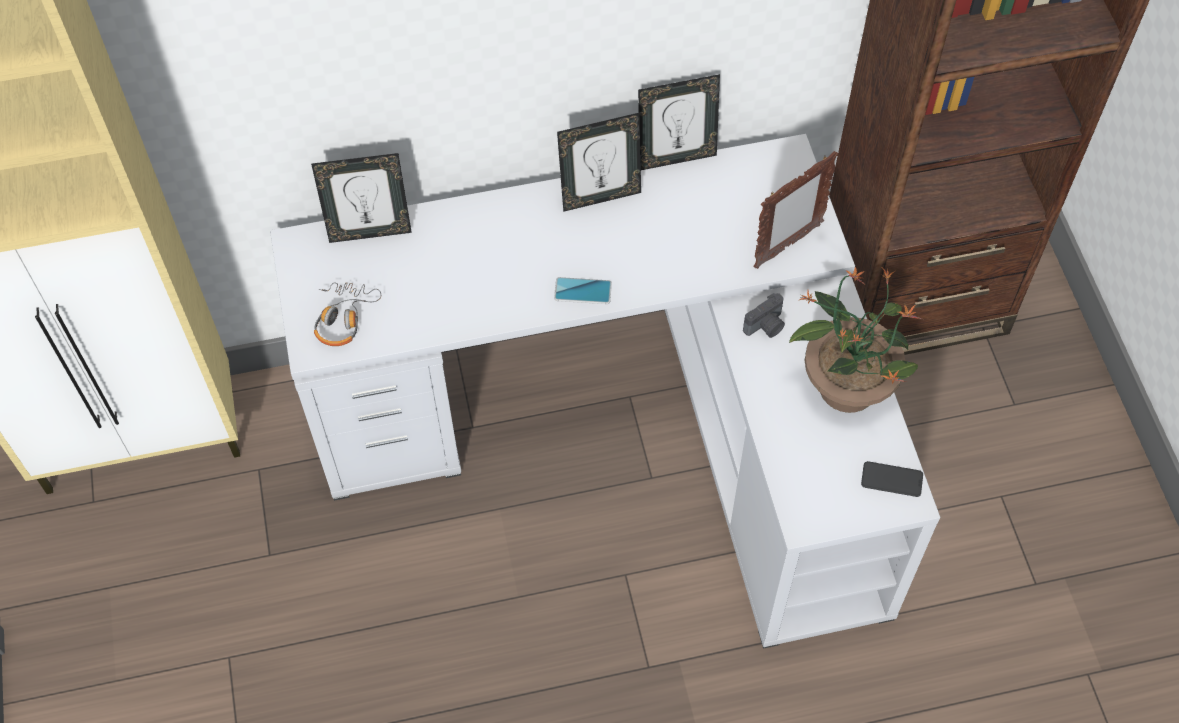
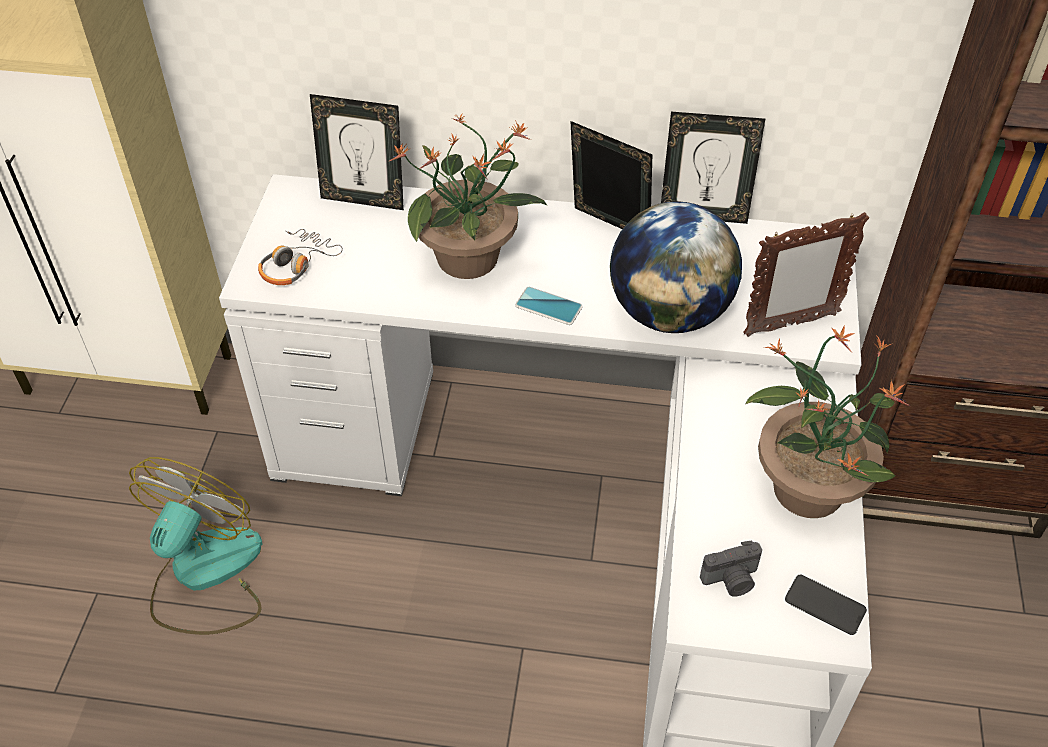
camera: 20 degrees right, 10 degrees down
(319, 607) = (205, 575): none -> fan
(494, 264) = (470, 258): none -> potted plant
(600, 196) = (608, 228): picture frame -> picture frame turned 150 degrees counterclockwise
(685, 265) = (669, 312): none -> globe
(766, 326) = (738, 400): camera -> camera (731, 580)

